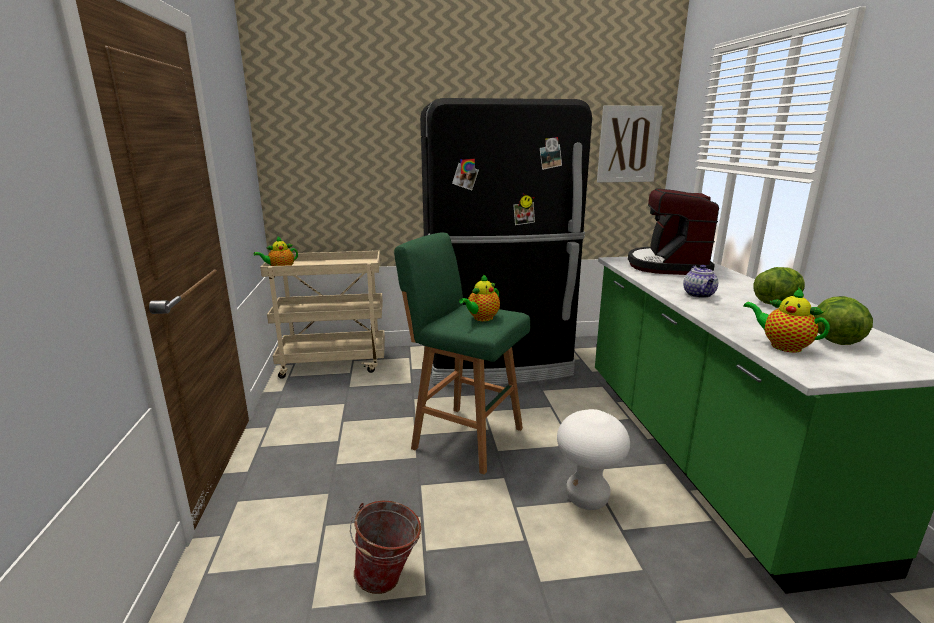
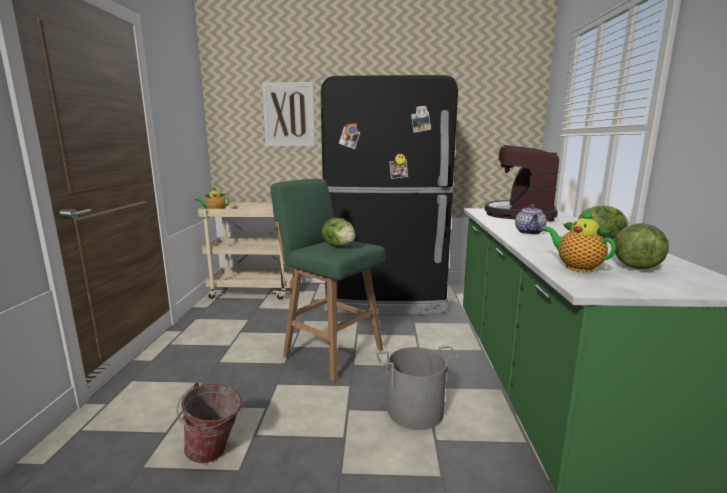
camera: 10 degrees right, 5 degrees down
(481, 318) = (339, 246): teapot -> lettuce
(587, 498) = (415, 410): white stool -> grey bucket
(628, 144) = (506, 119): picture -> picture (289, 114)

